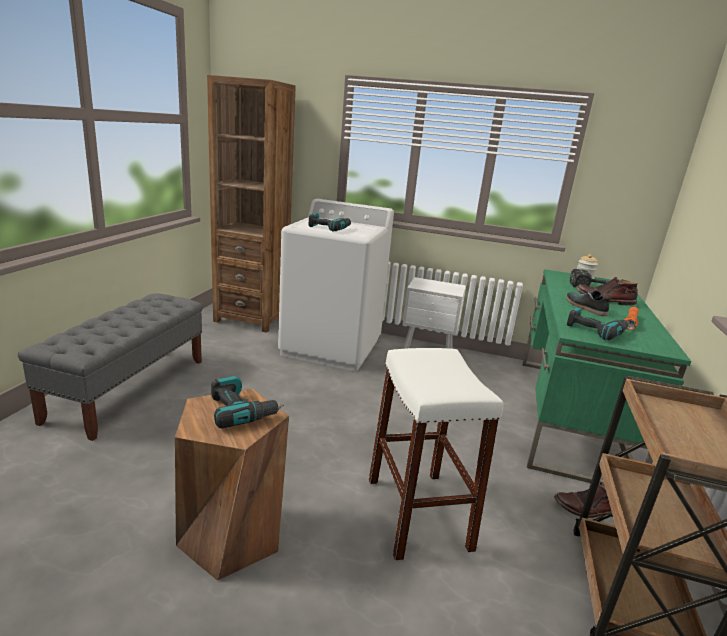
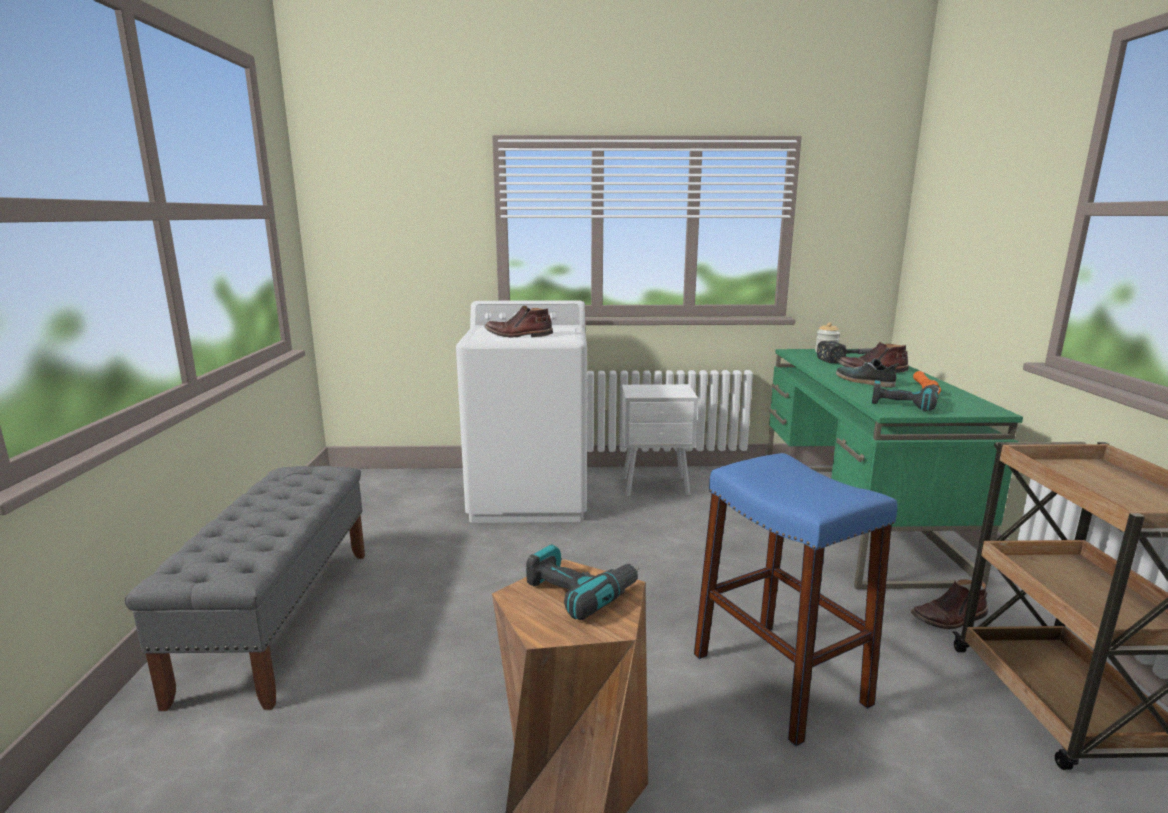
camera: 15 degrees left, 5 degrees down
(251, 318) = (397, 482): brown bookcase -> none
(329, 228) = (518, 335): power drill -> brown boot
(418, 513) = (779, 679): white stool -> blue stool

